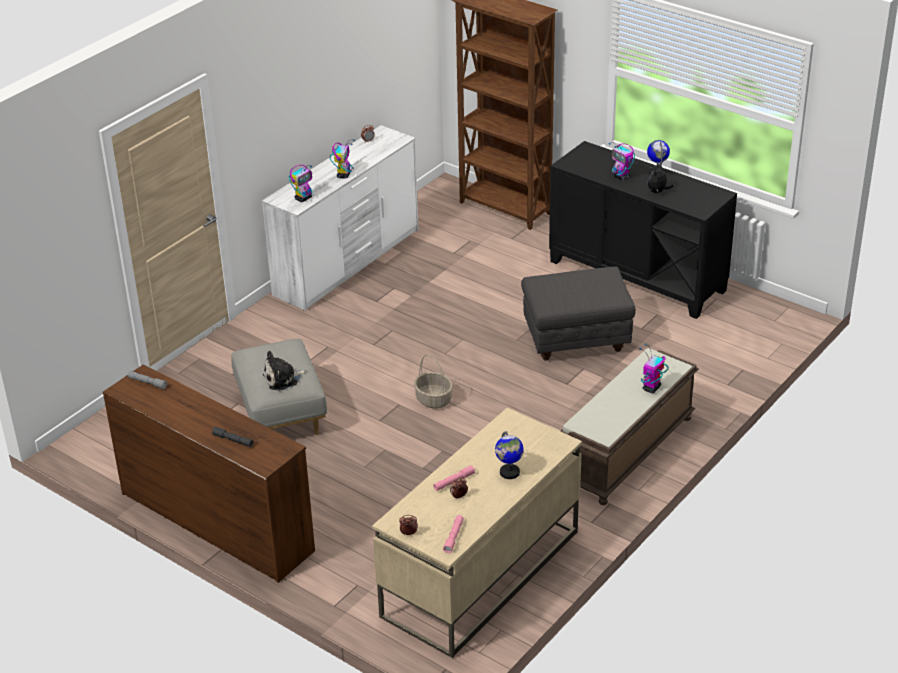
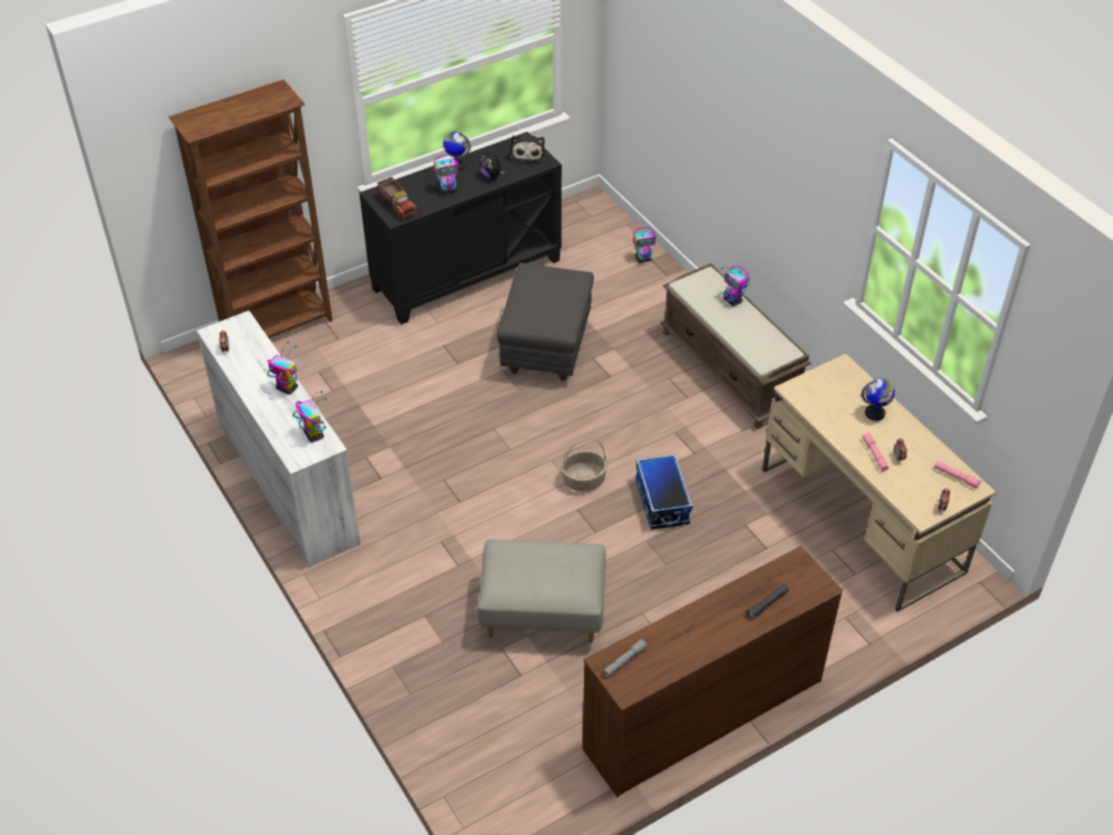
camera: 70 degrees left, 10 degrees up
(283, 379) = (567, 569): plush toy -> plush toy (527, 154)
(433, 447) = (661, 502): none -> storage box
(581, 161) = (398, 206): none -> toy truck
(740, 365) = (643, 259): none -> toy robot

